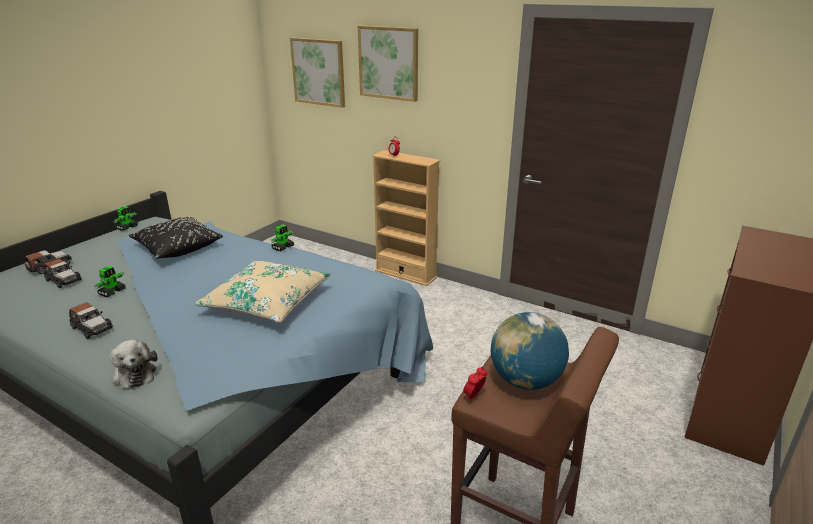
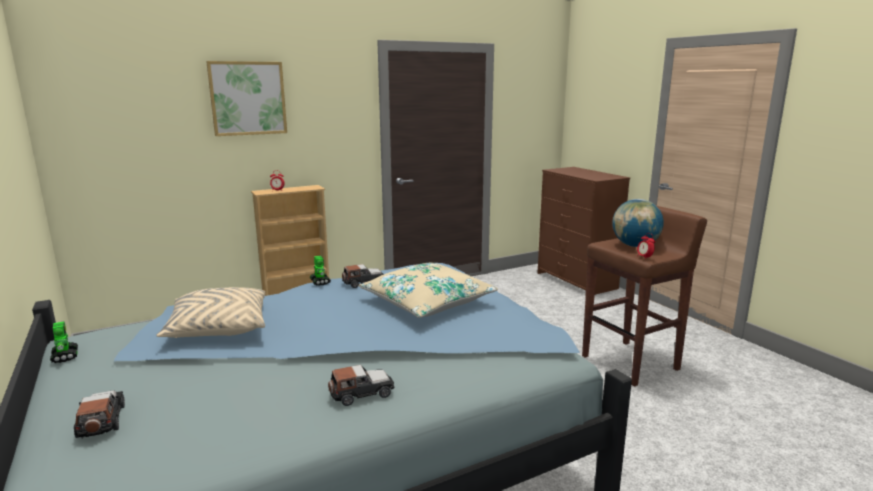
camera: 60 degrees left, 10 degrees down
(63, 280) = (178, 410): toy car -> toy car (363, 282)
(112, 292) = (278, 376): toy robot -> none
(134, 373) = (490, 375): plush toy -> none
(177, 248) = (218, 329): black pillow -> beige pillow
(319, 72) = (143, 118): picture -> none

